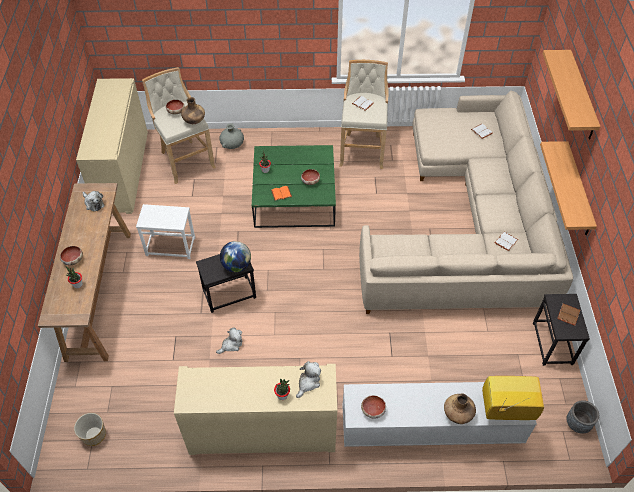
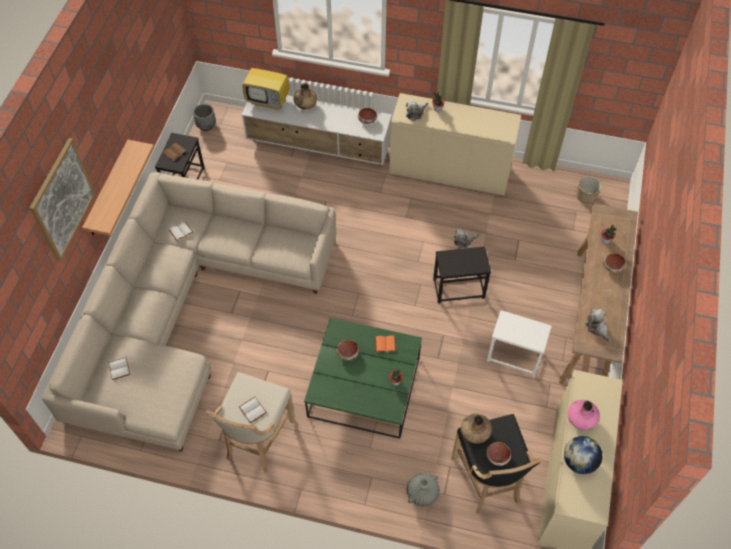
camera: 165 degrees left, 5 degrees up
(112, 128) = (581, 419): none -> pink vase
(185, 160) = (488, 481): beige stool -> black stool
(236, 265) = (451, 258): globe -> globe (579, 461)
(581, 96) = (62, 200): shelf -> picture

